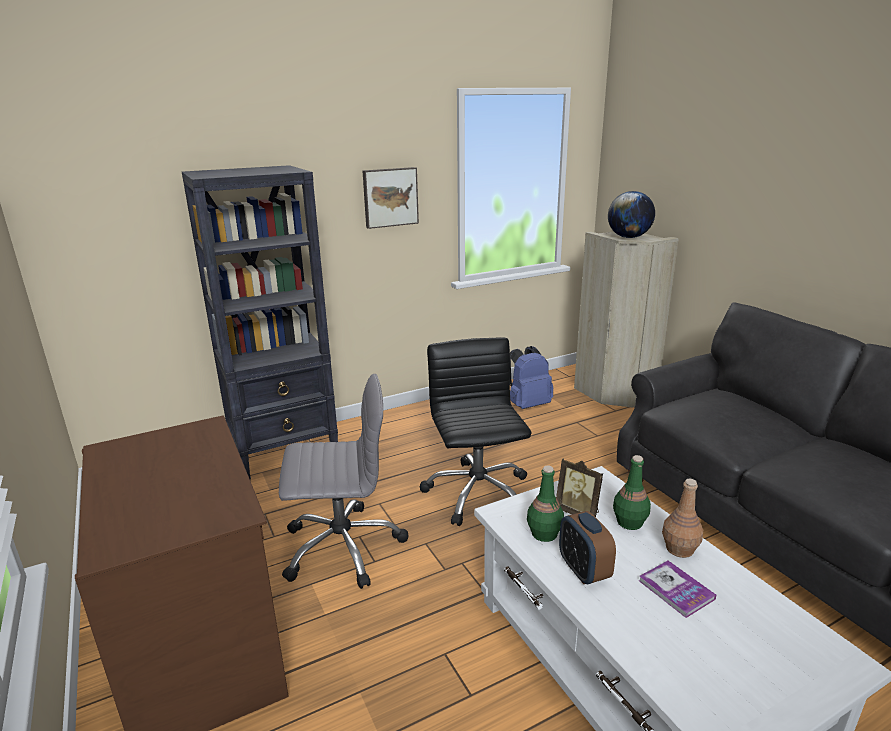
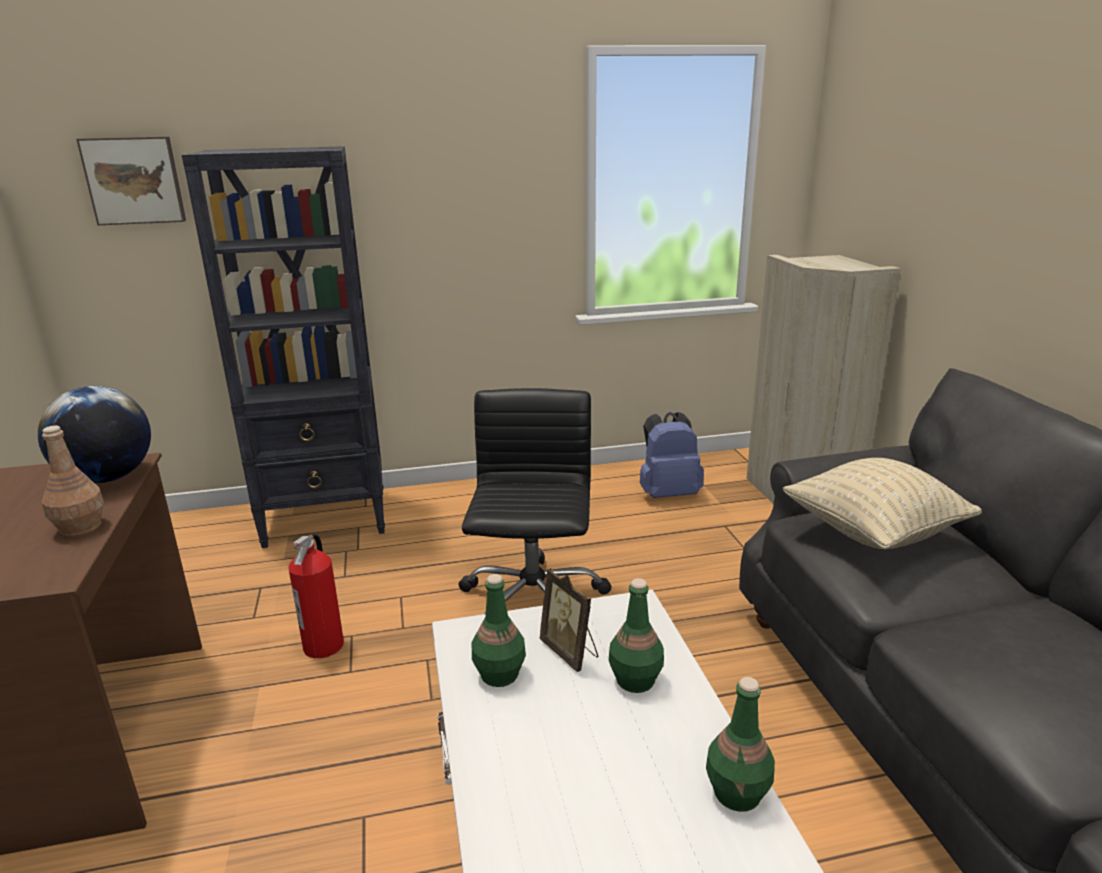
camera: 15 degrees right, 0 degrees up
(343, 547) = (324, 645): grey office chair -> fire extinguisher
(390, 197) = (486, 194): picture -> picture (134, 180)
(583, 570) = (516, 740): alarm clock -> none
(628, 237) = (823, 264): globe -> globe (108, 478)
(676, 589) = (634, 800): book -> none
(679, 549) = (683, 735): brown bottle -> brown bottle (80, 527)
(715, 411) = (873, 533): none -> beige pillow
(729, 574) = (738, 793): none -> green bottle

